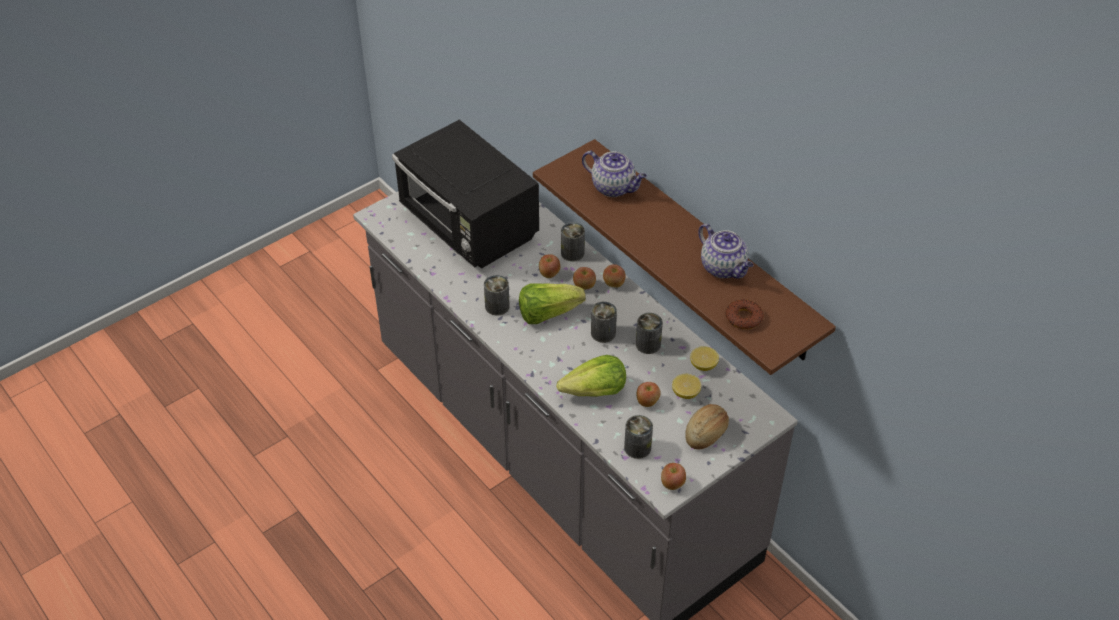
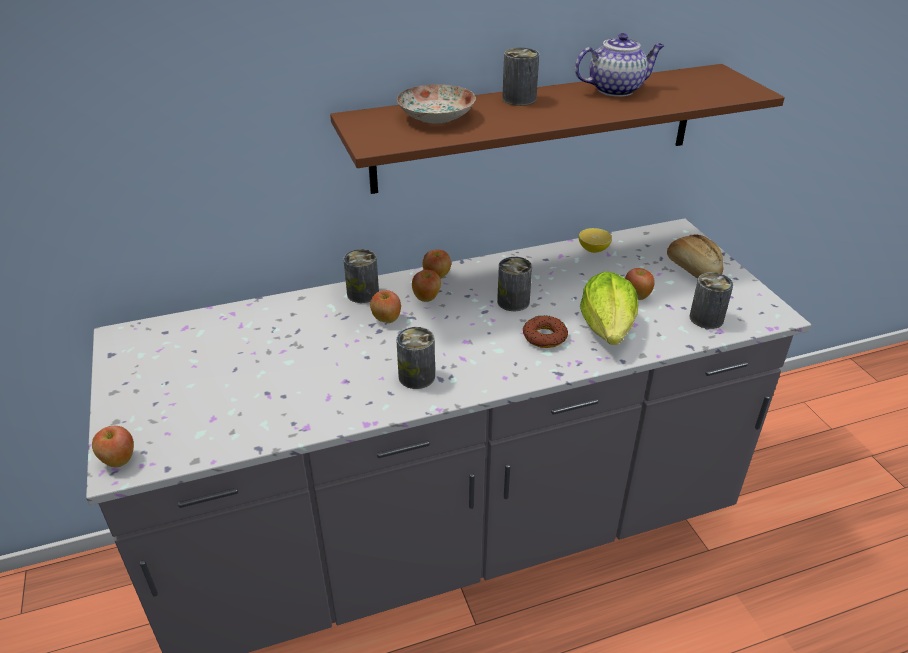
camera: 70 degrees left, 10 degrees down
(469, 226) = (240, 369): black microwave -> none
(548, 313) = (456, 336): lettuce -> none
(614, 187) = (436, 117): teapot -> plate
(648, 344) = (546, 275): can -> can (519, 99)
(672, 484) = (765, 307): apple -> apple (118, 460)
(685, 393) = (631, 269): lemon -> none
(743, 318) = (701, 94): donut -> donut (544, 337)

